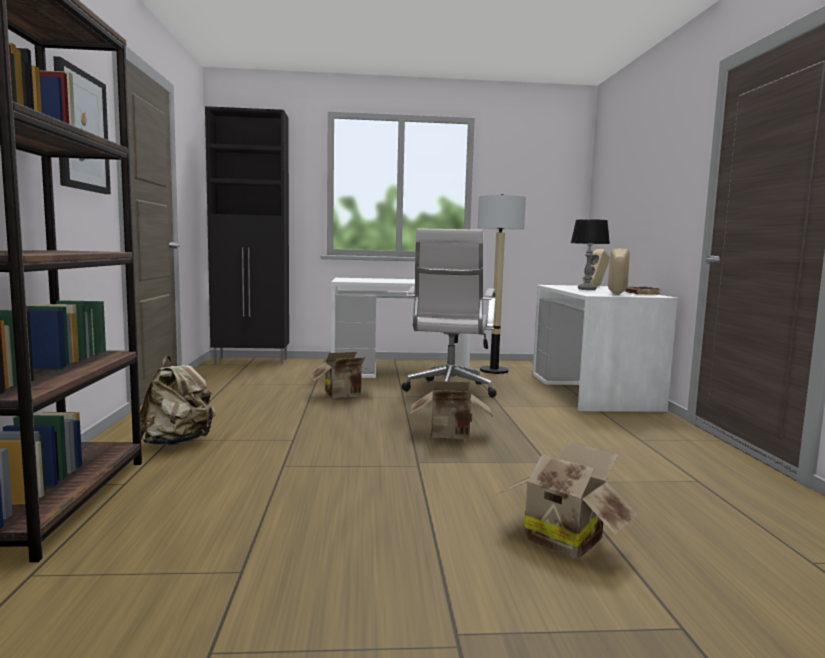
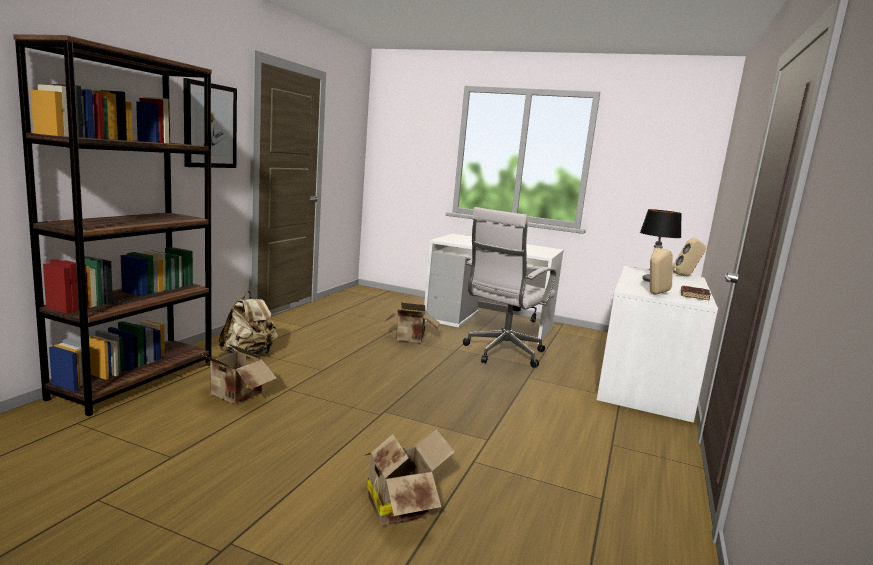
camera: 25 degrees right, 5 degrees up
(252, 361) = (383, 293): black cabinet -> none
(451, 436) = (443, 395): cardboard box -> cardboard box (234, 396)
(494, 370) = (577, 340): floor lamp -> none

